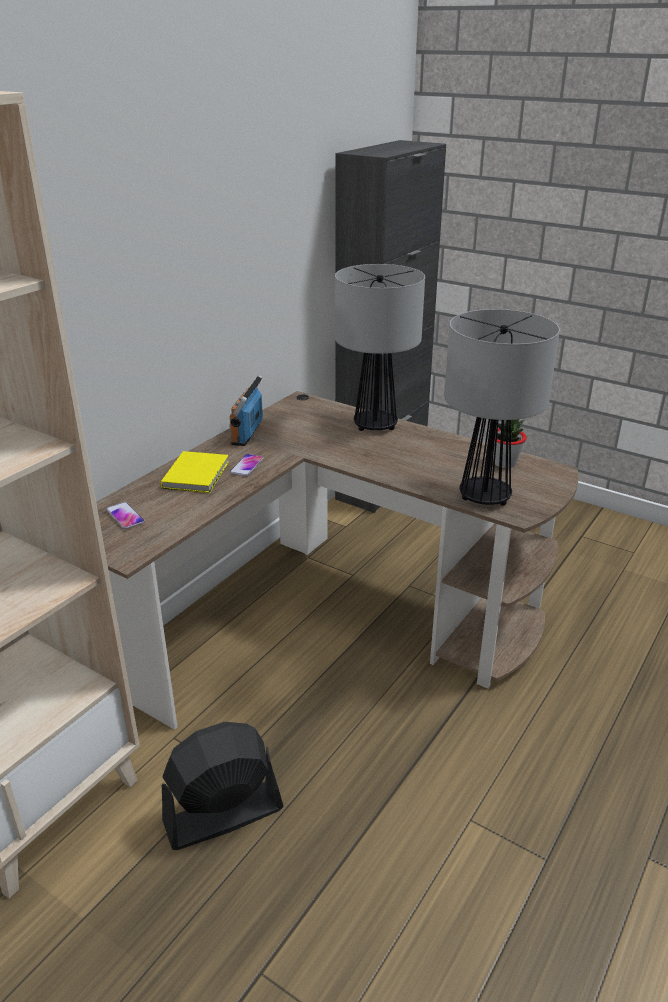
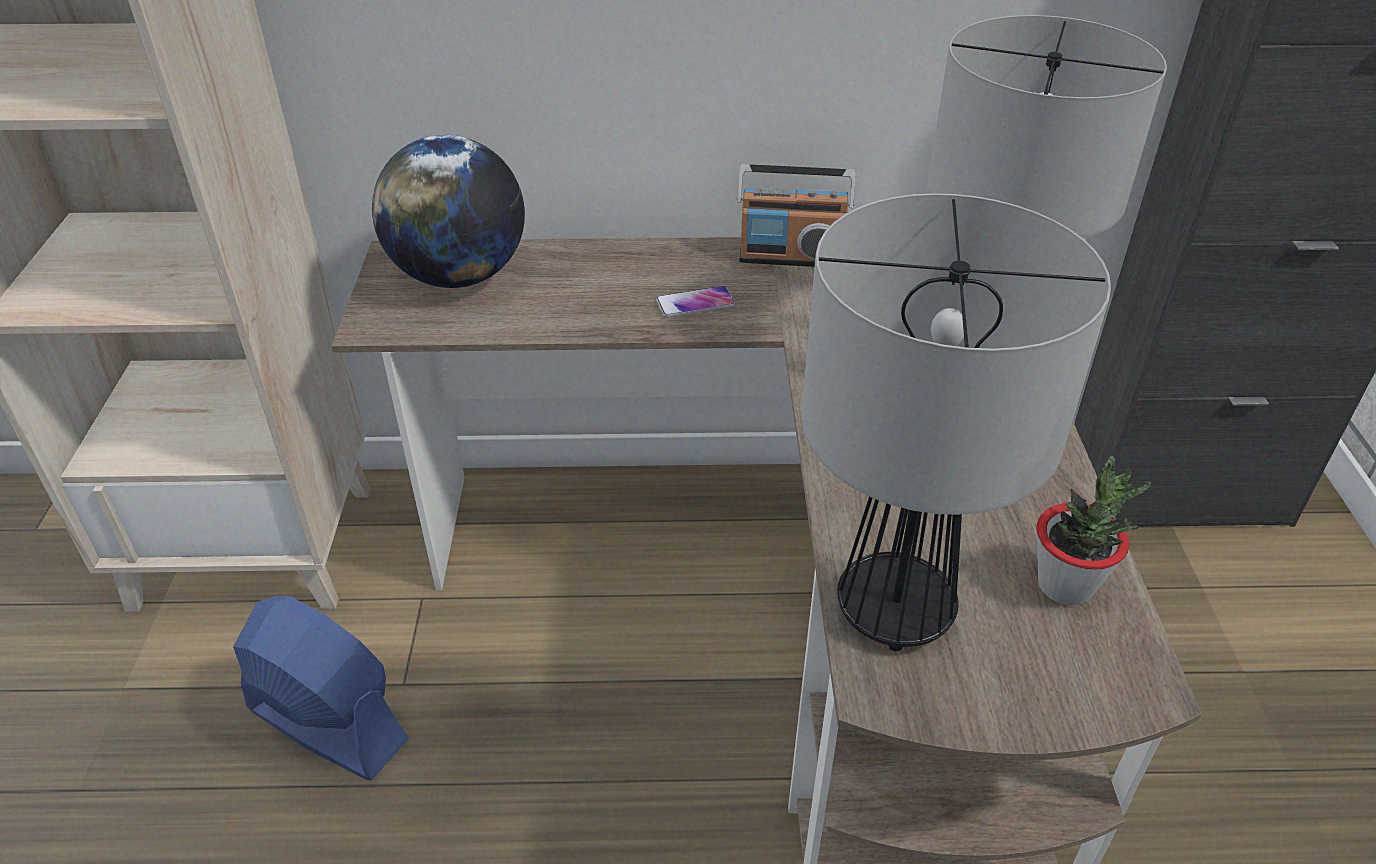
camera: 55 degrees right, 10 degrees up
(125, 516) = (459, 276): phone -> globe
(198, 474) = (625, 275): yellow book -> none
(223, 815) = (327, 724): black fan -> blue fan
(247, 433) = (791, 257): radio -> radio turned 150 degrees counterclockwise

